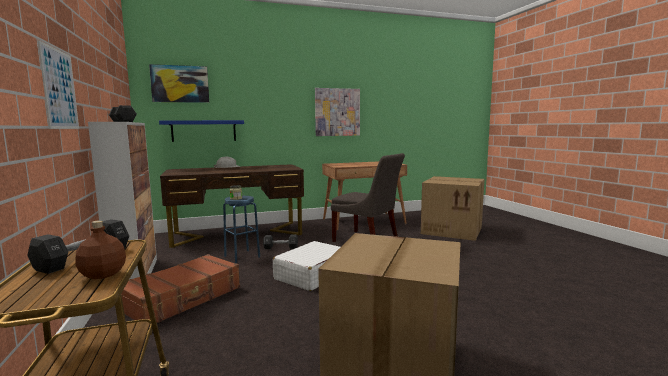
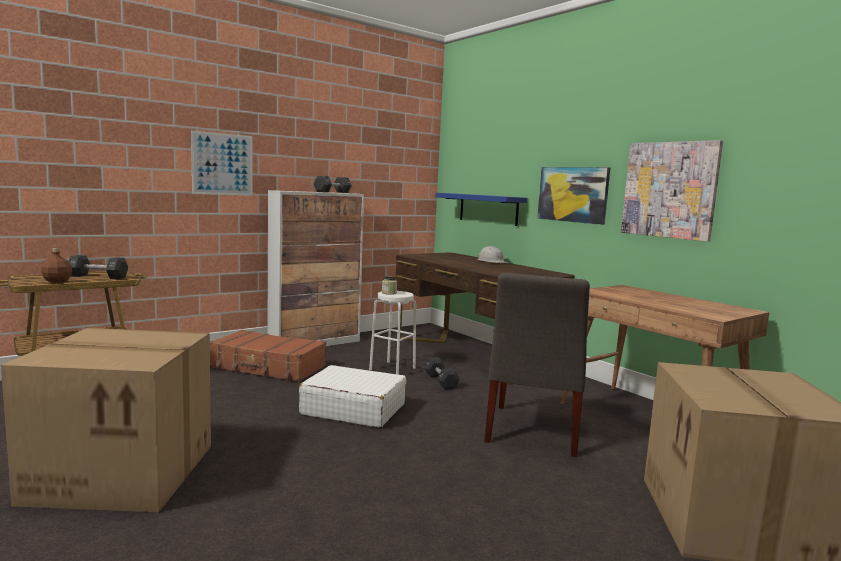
camera: 70 degrees right, 0 degrees up
(180, 84) = (475, 148): picture -> picture (573, 194)
(242, 256) = (392, 369): blue stool -> white stool

